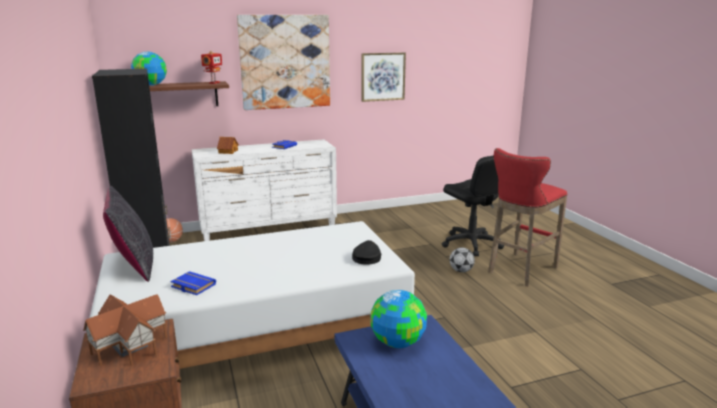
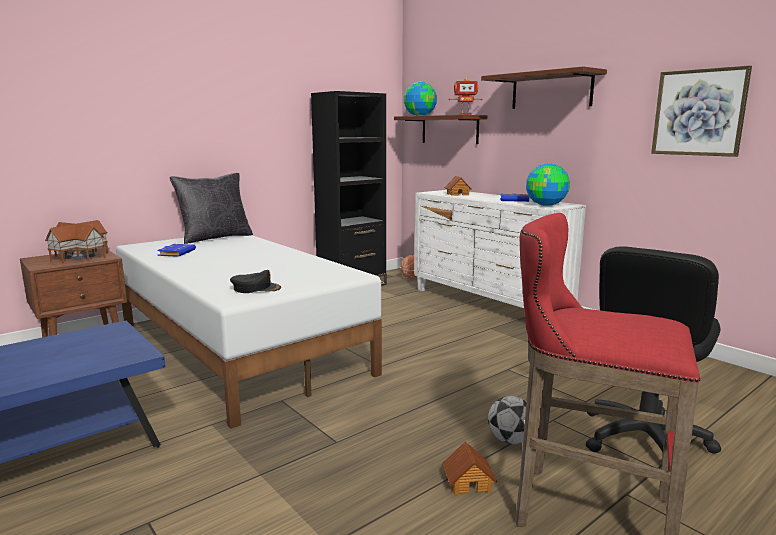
camera: 70 degrees right, 5 degrees down
(285, 62) = (551, 90): picture -> brown shelf
(398, 342) = (98, 346): globe -> globe (546, 205)
(494, 289) = (468, 482): none -> toy house

